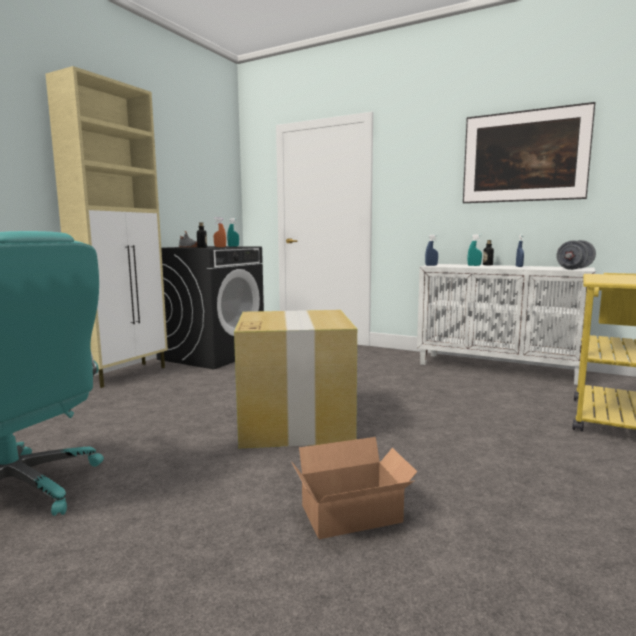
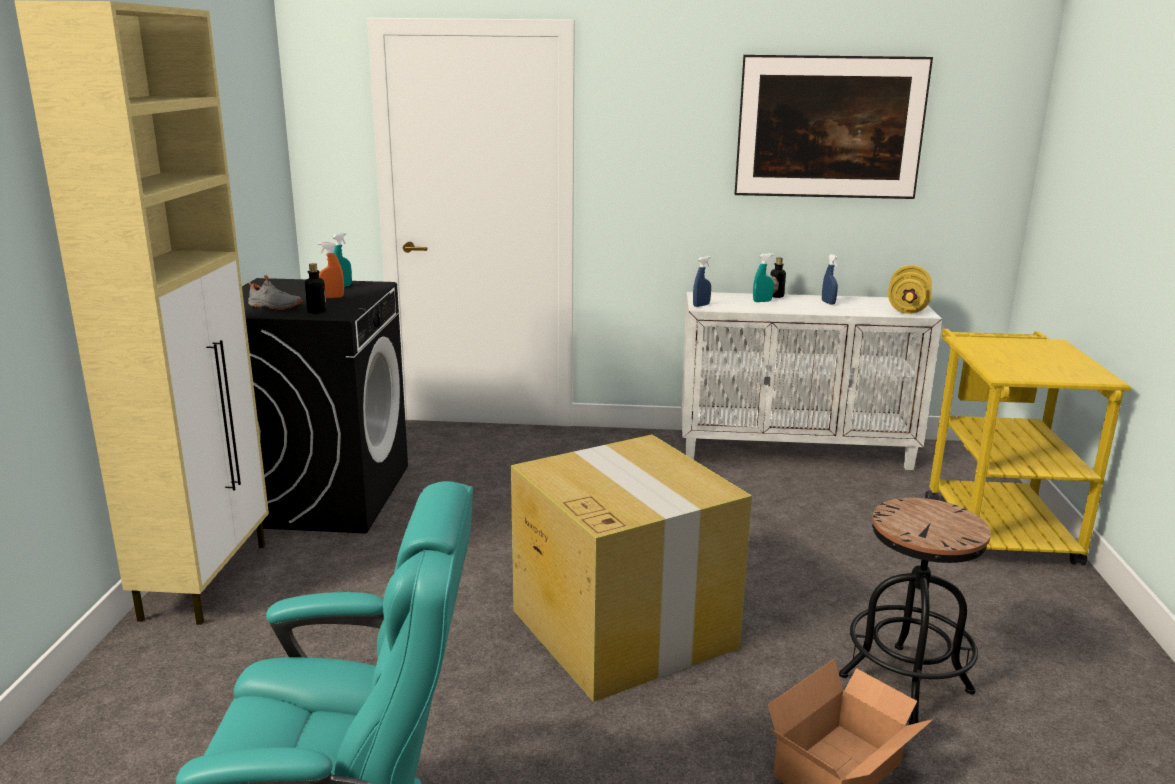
camera: 25 degrees left, 10 degrees up
(456, 482) = (906, 684): none -> black stool
(574, 268) = (907, 308): grey dumbbell -> yellow dumbbell

